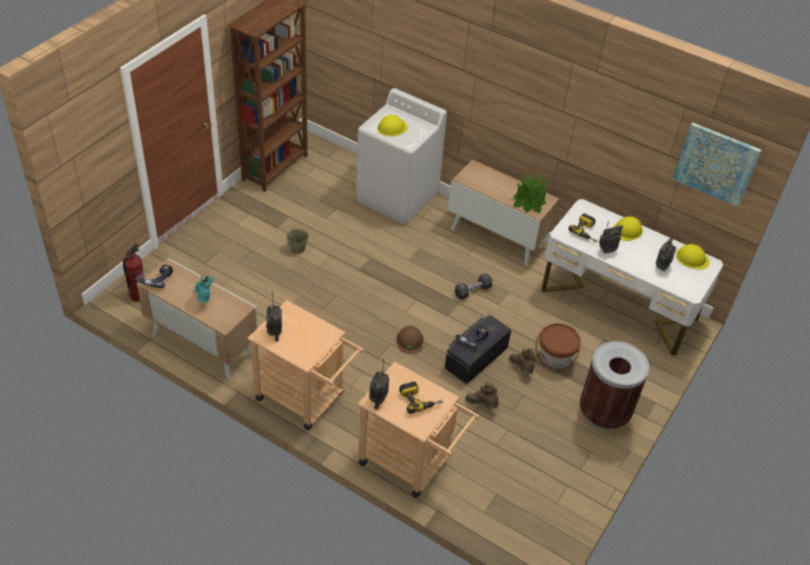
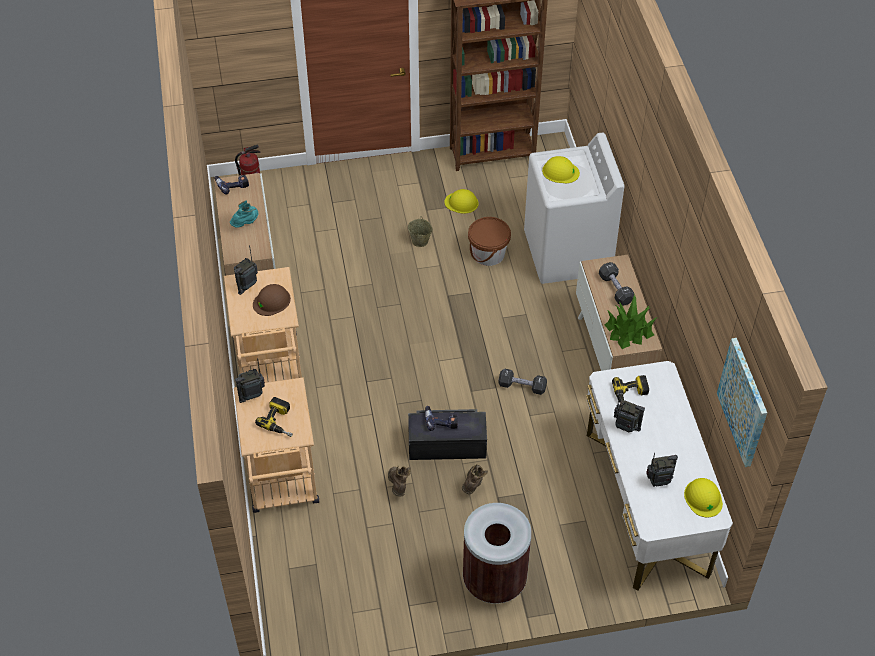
camera: 50 degrees right, 5 degrees up
(410, 340) = (410, 387): brown hard hat -> brown hard hat (272, 301)
(492, 182) = (615, 289): none -> black dumbbell
(555, 358) = (516, 500): brown bucket -> brown bucket (488, 254)
(627, 230) = (675, 424): yellow hard hat -> yellow hard hat (461, 203)

